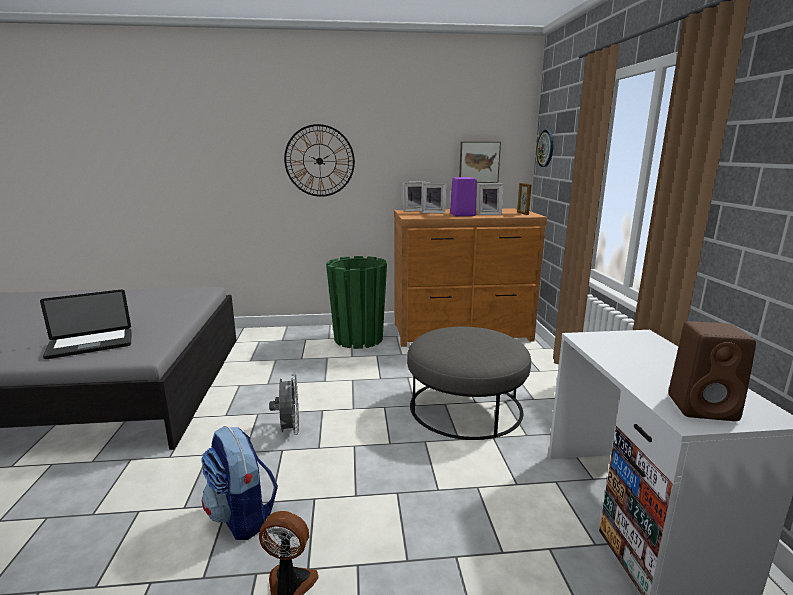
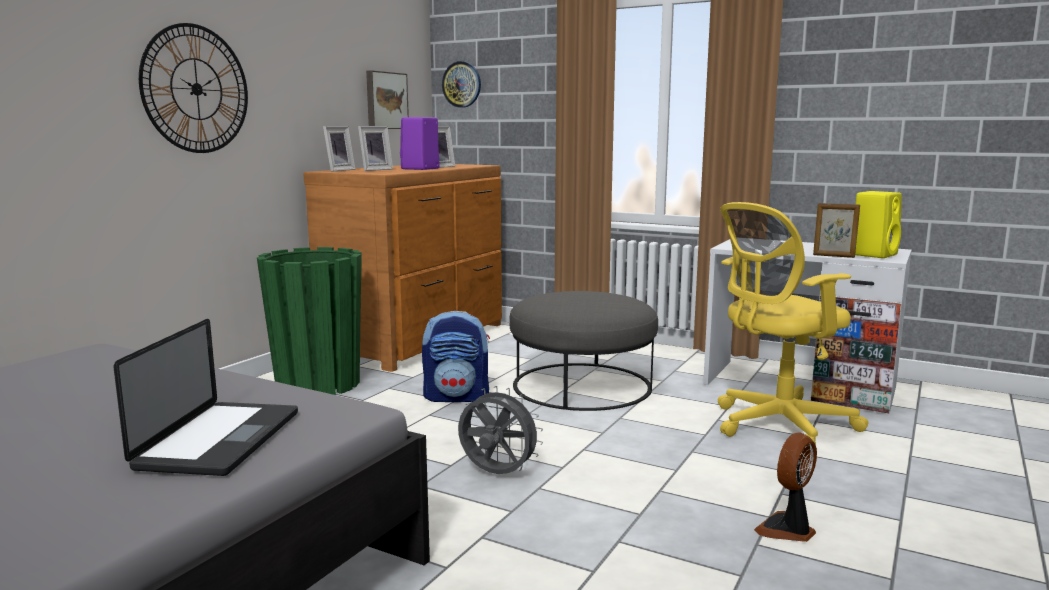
camera: 55 degrees left, 5 degrees down
(242, 516) = (652, 535): backpack -> backpack (457, 397)
(506, 524) = (777, 425): none -> yellow office chair
(522, 213) = (464, 165): picture frame -> picture frame (833, 256)
(704, 407) = (873, 254): brown speaker -> yellow speaker

